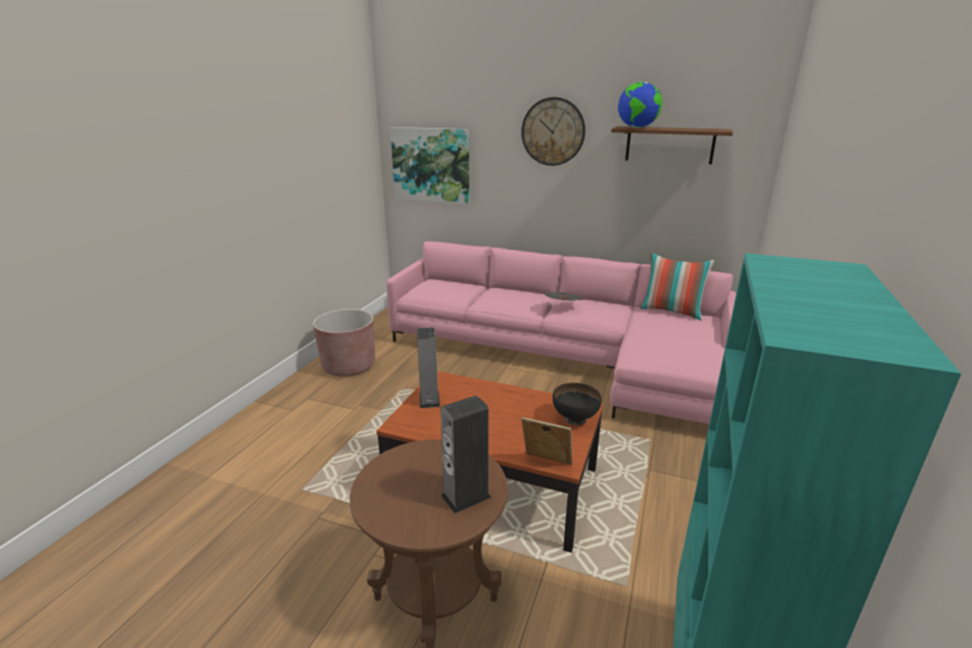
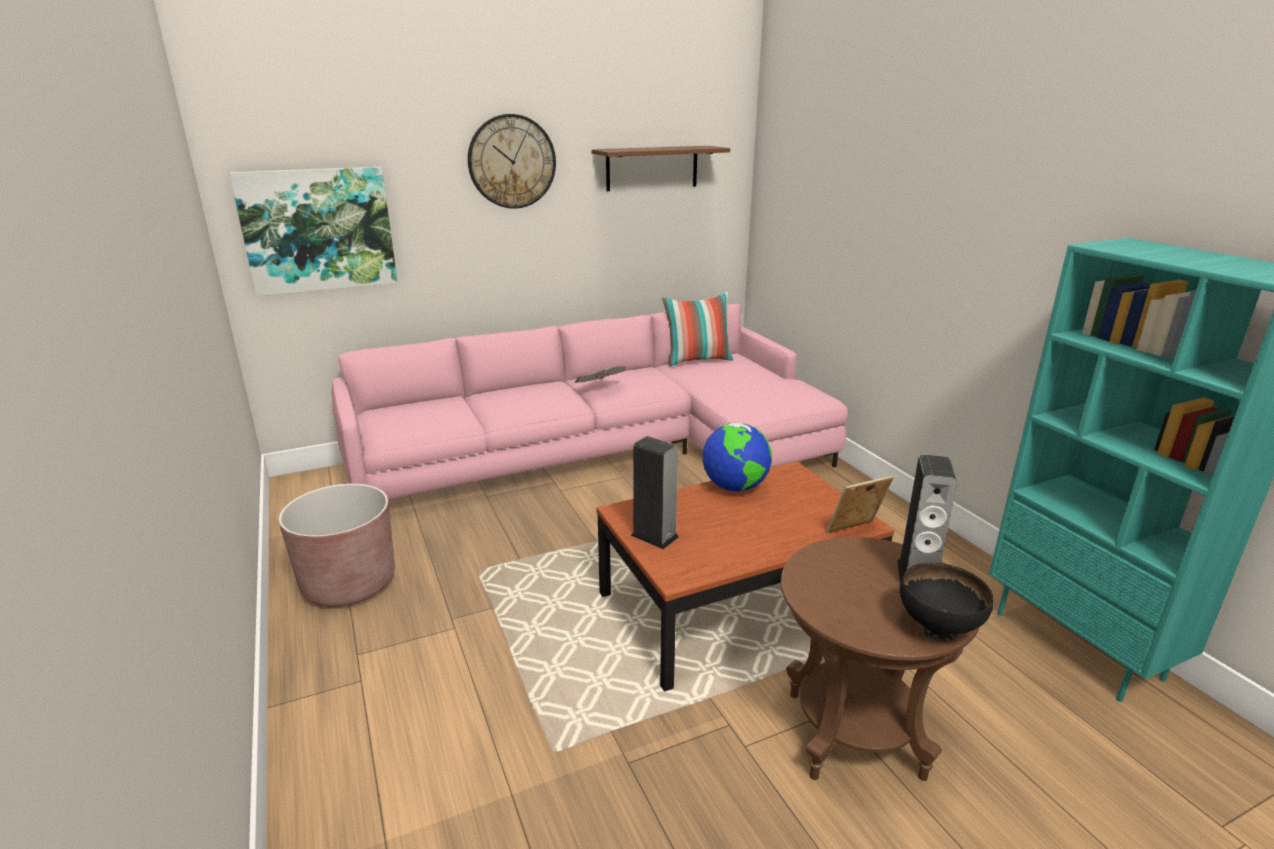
camera: 45 degrees left, 0 degrees up
(574, 419) = (805, 485): black bowl -> black bowl (937, 629)
(637, 128) = (628, 149): globe -> globe (735, 487)

